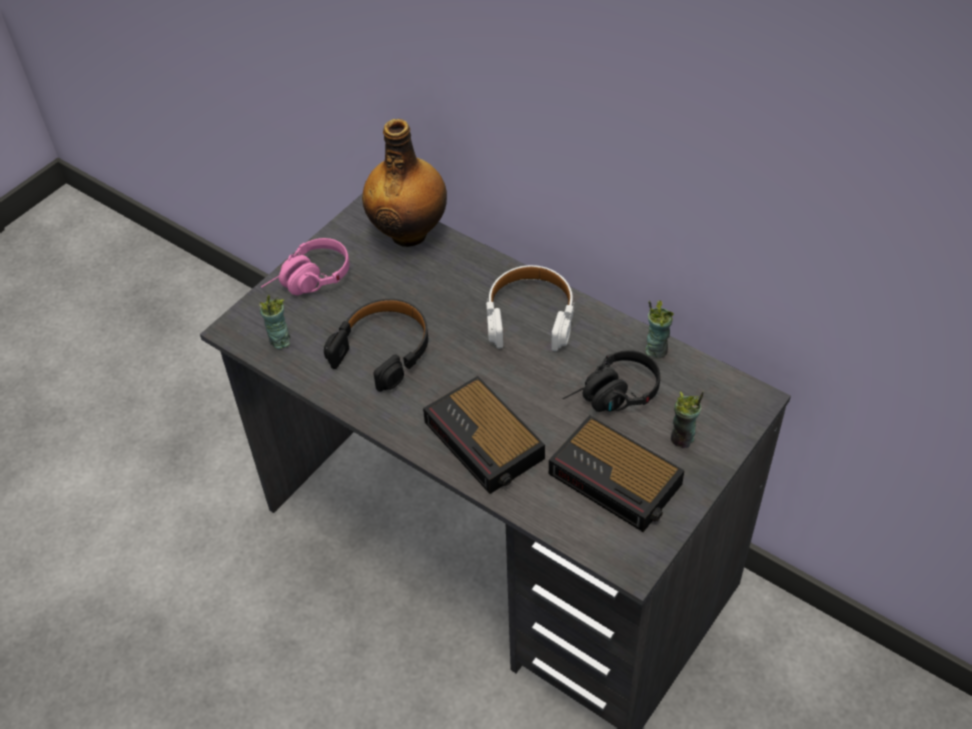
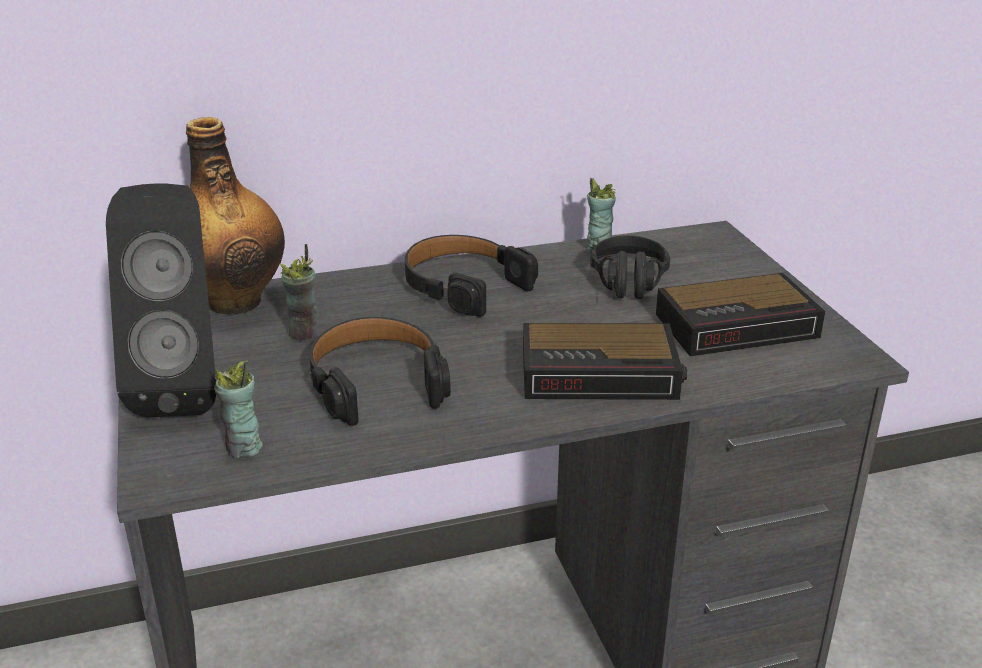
camera: 55 degrees left, 20 degrees down
(308, 282) = (186, 389): pink headphones -> black speaker
(530, 316) = (464, 286): white headphones -> black headphones
(682, 439) = (723, 277): cup -> cup (304, 333)

